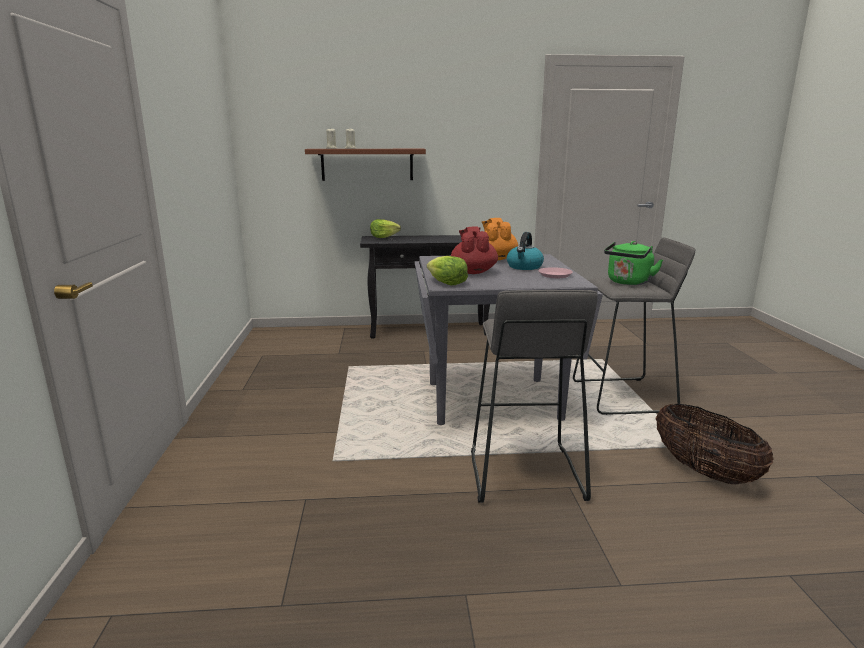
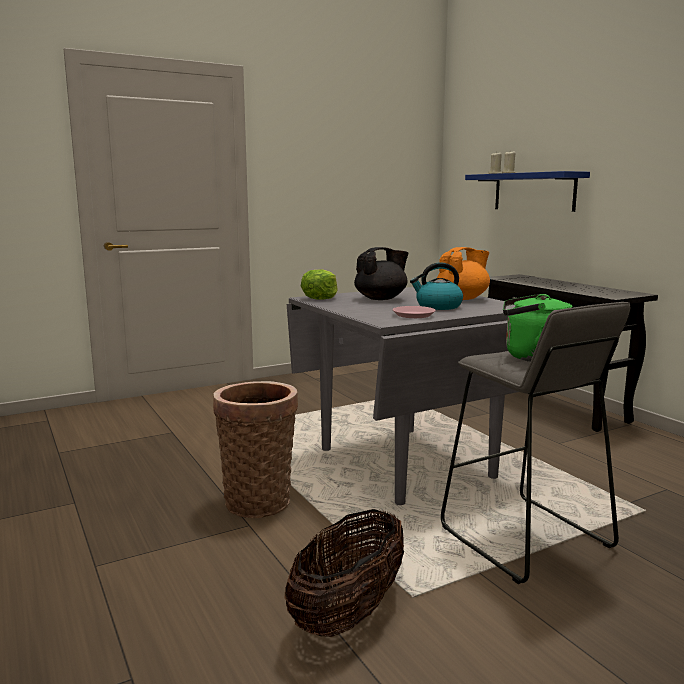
camera: 65 degrees right, 5 degrees down
(367, 164) = (534, 192): brown shelf -> blue shelf
(383, 237) = (529, 277): lettuce -> none
(473, 272) = (381, 299): red teapot -> black teapot
(524, 474) = (258, 500): grey stool -> basket

